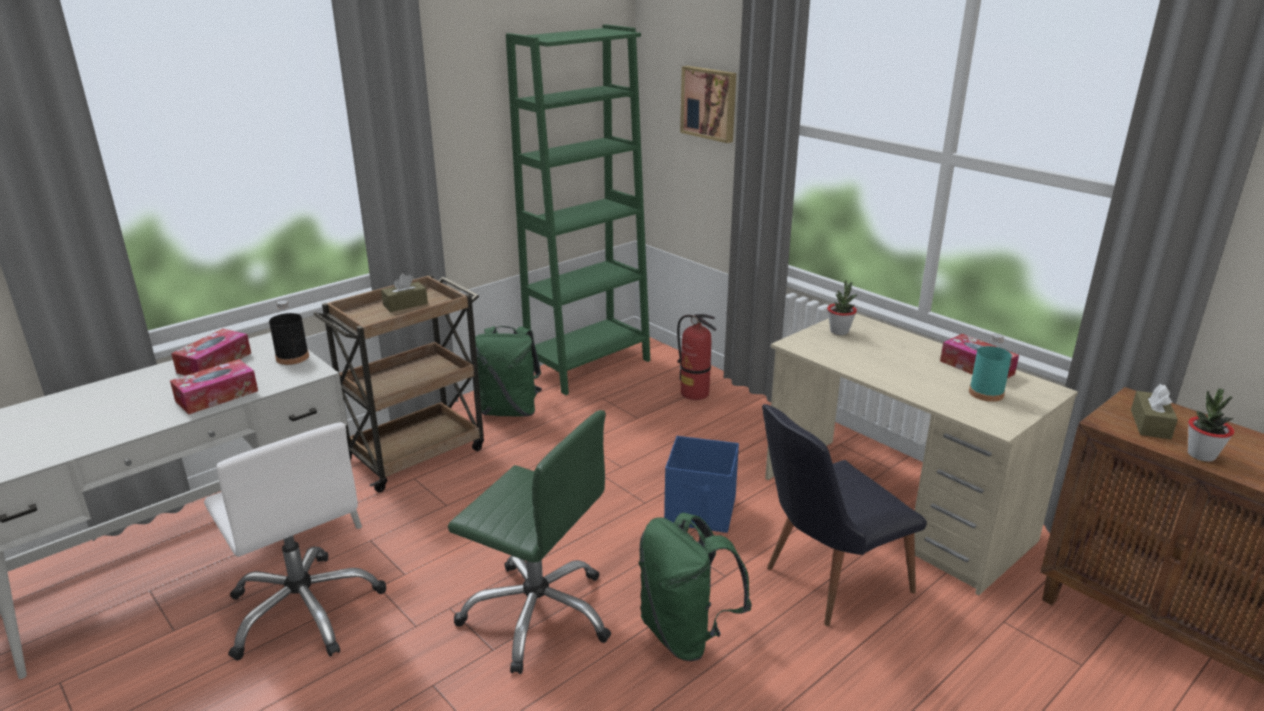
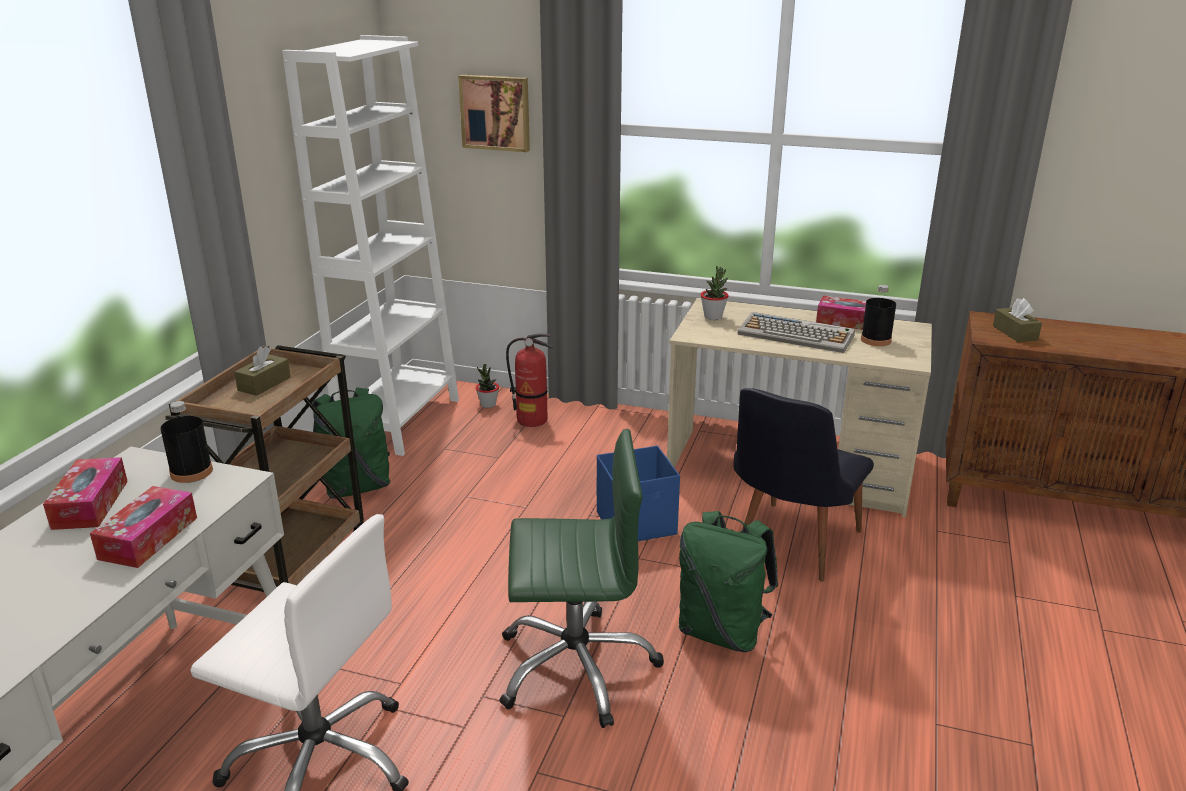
camera: 30 degrees left, 0 degrees up
(588, 366) = (399, 421): green bookcase -> white bookcase
(904, 368) = (797, 335): none -> keyboard
(986, 393) = (875, 340): turquoise bottle -> black bottle
(1201, 455) = (1066, 346): potted plant -> potted plant (488, 405)

